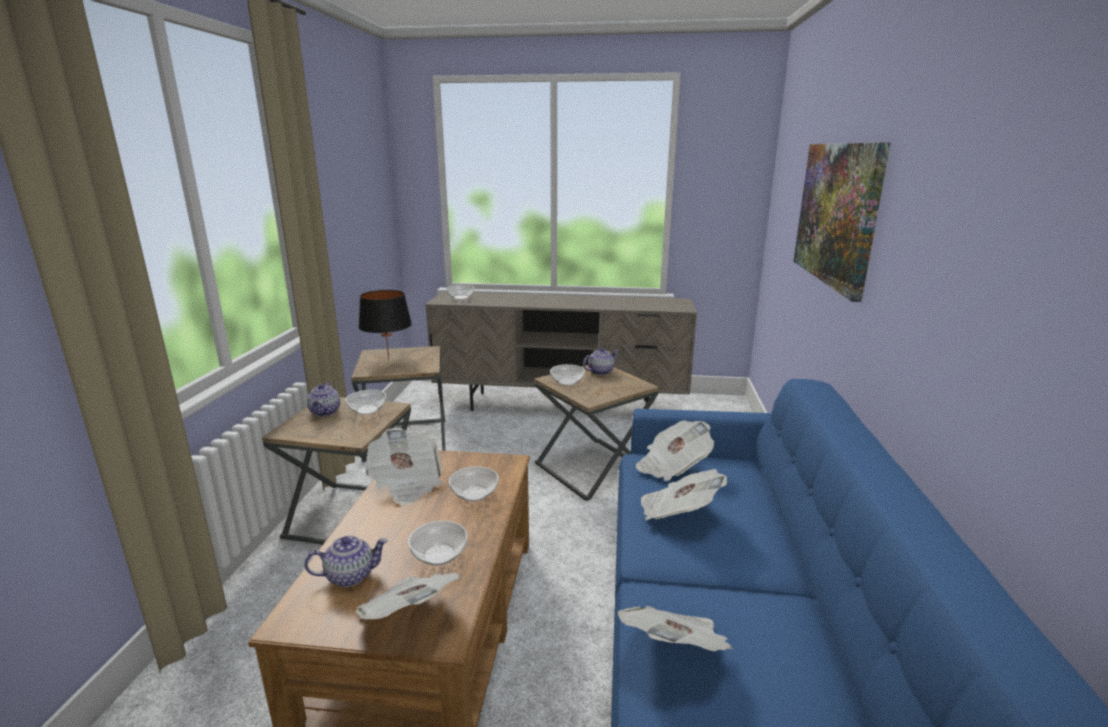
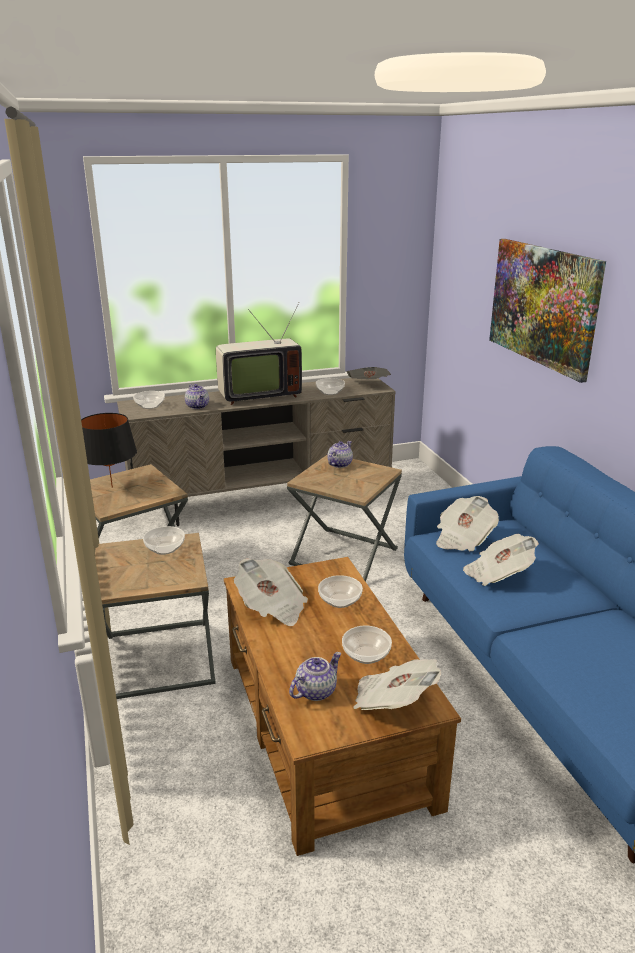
camera: 25 degrees left, 5 degrees up
(325, 412) = (124, 560): teapot -> teapot (198, 406)
(559, 300) = (257, 395): none -> television
(566, 382) = (320, 480): bowl -> bowl (329, 392)
(675, 650) = (575, 665): newspaper -> newspaper (368, 385)

